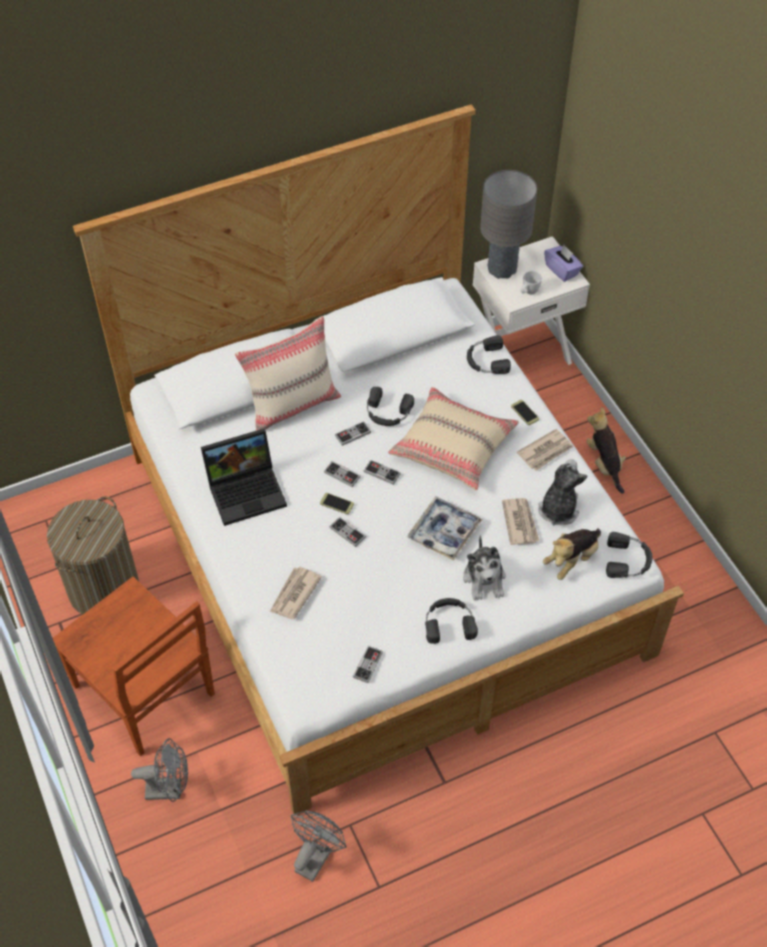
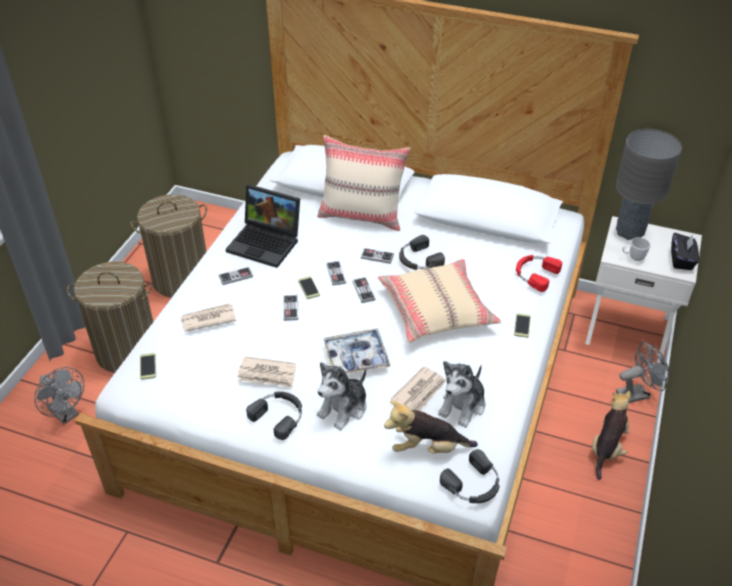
camera: 45 degrees right, 10 degrees down
(145, 692) = (127, 350): brown chair -> laundry basket
(302, 671) = (148, 366): none -> phone
(315, 856) = (84, 530): grey fan -> grey fan (637, 393)
(368, 665) = (191, 397): game controller -> game controller (236, 276)
(486, 360) = (535, 274): black headphones -> red headphones
(545, 451) = (504, 361): newspaper -> newspaper (267, 374)
(558, 509) = (463, 405): plush toy -> plush toy turned 150 degrees clockwise
(562, 270) = (681, 260): purple tissue box -> black tissue box

